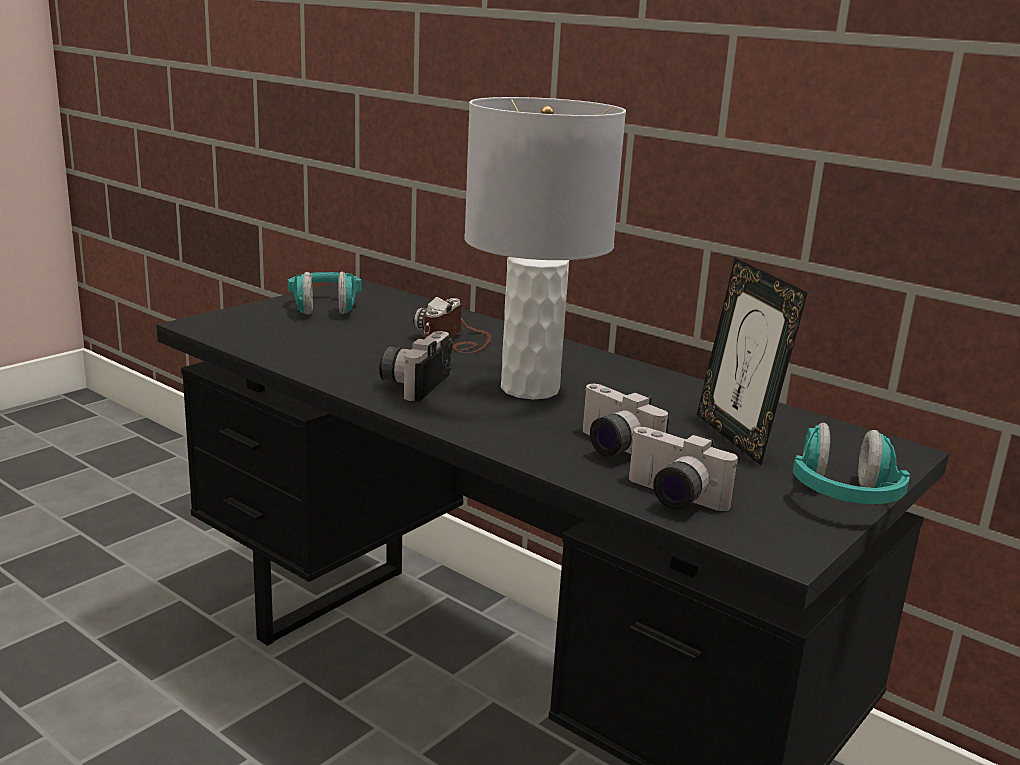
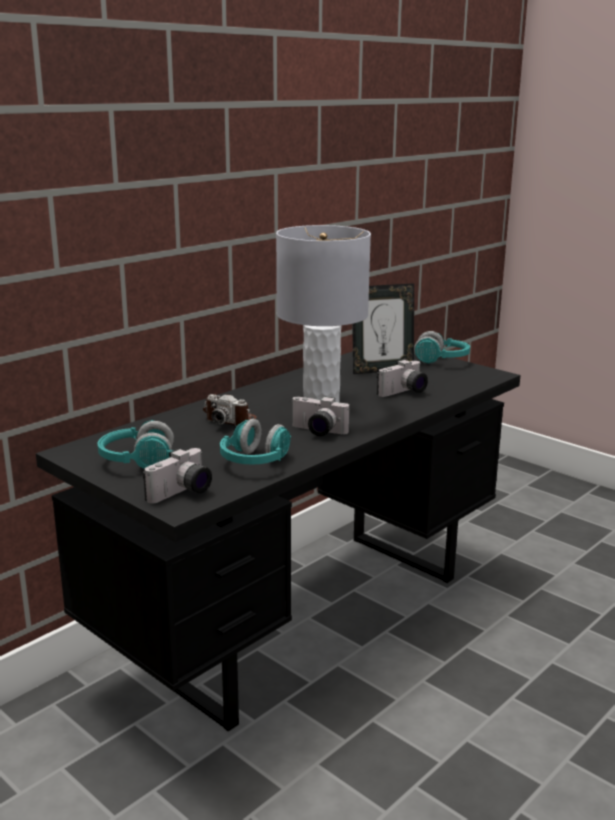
camera: 85 degrees left, 0 degrees up
(310, 352) = (255, 462): none -> turquoise headphones
(671, 498) = (456, 386): camera -> camera (182, 493)

